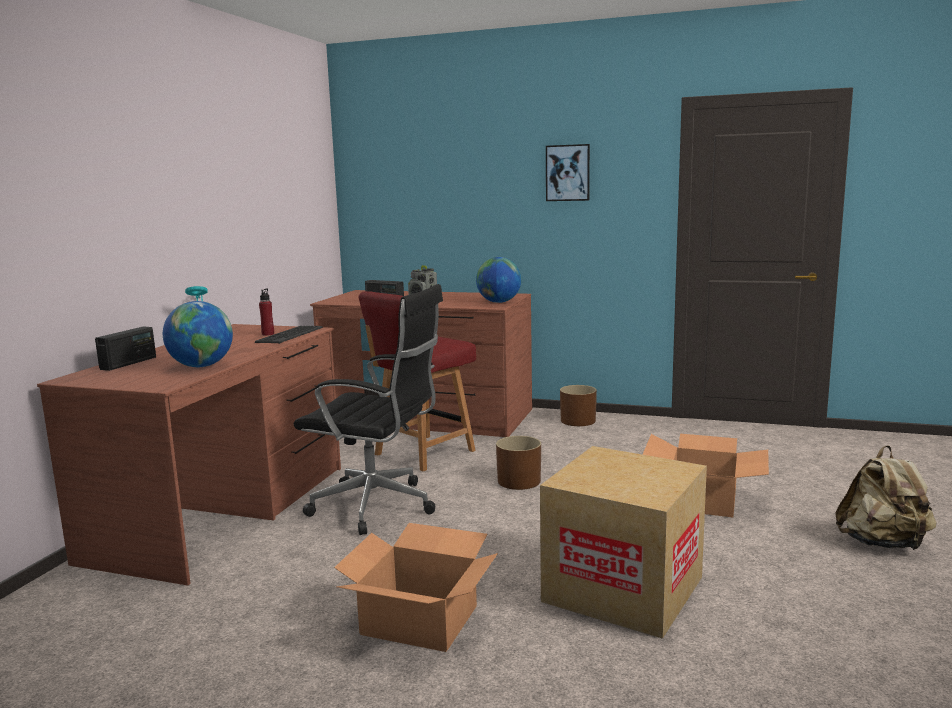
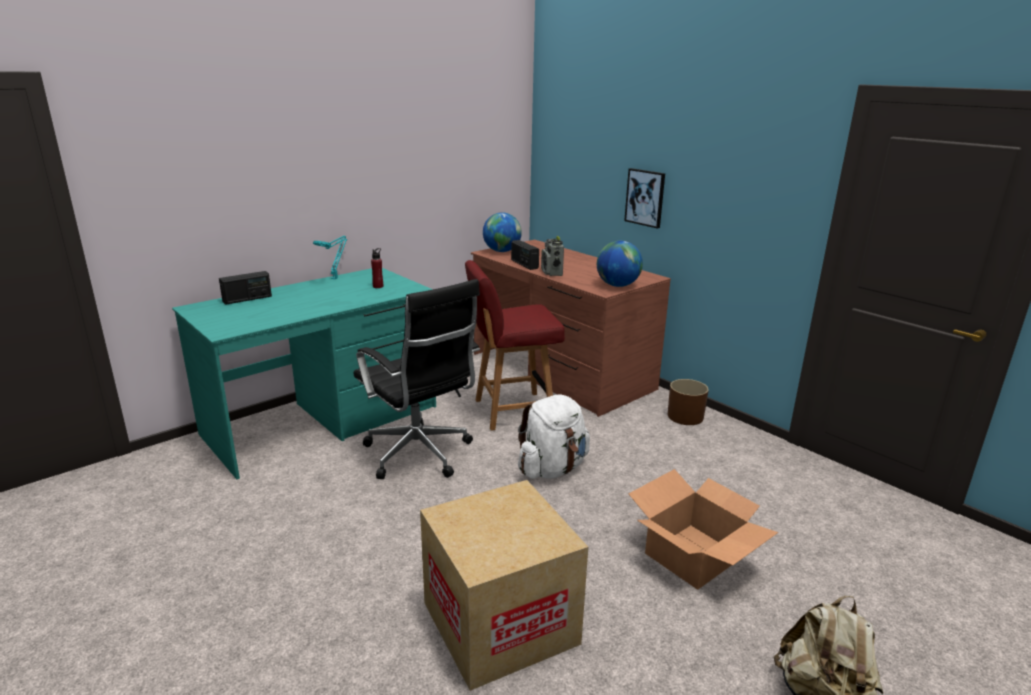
camera: 30 degrees right, 10 degrees up
(201, 366) = (277, 315): globe -> globe (501, 251)
(224, 511) = (323, 420): brown desk -> turquoise desk
(289, 335) = (388, 292): keyboard -> none
(419, 619) = (328, 577): cardboard box -> none
(518, 481) = (552, 469): brown planter -> white backpack
(567, 173) = (723, 158): picture -> picture (645, 197)

